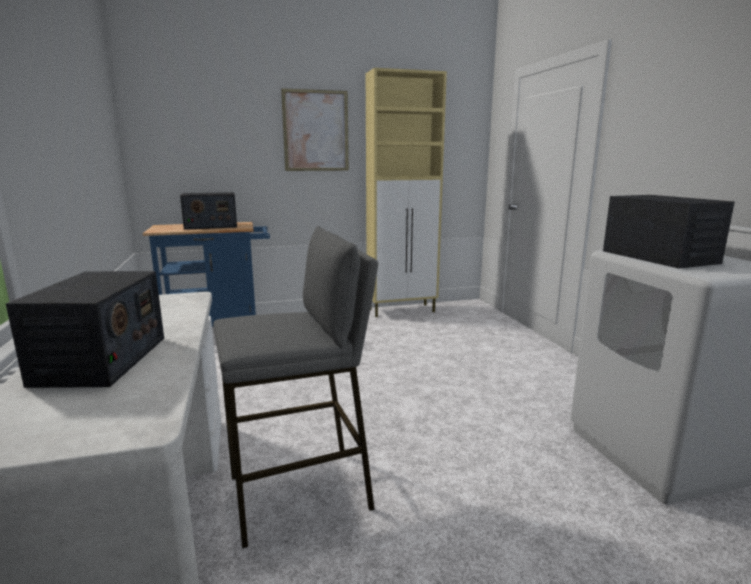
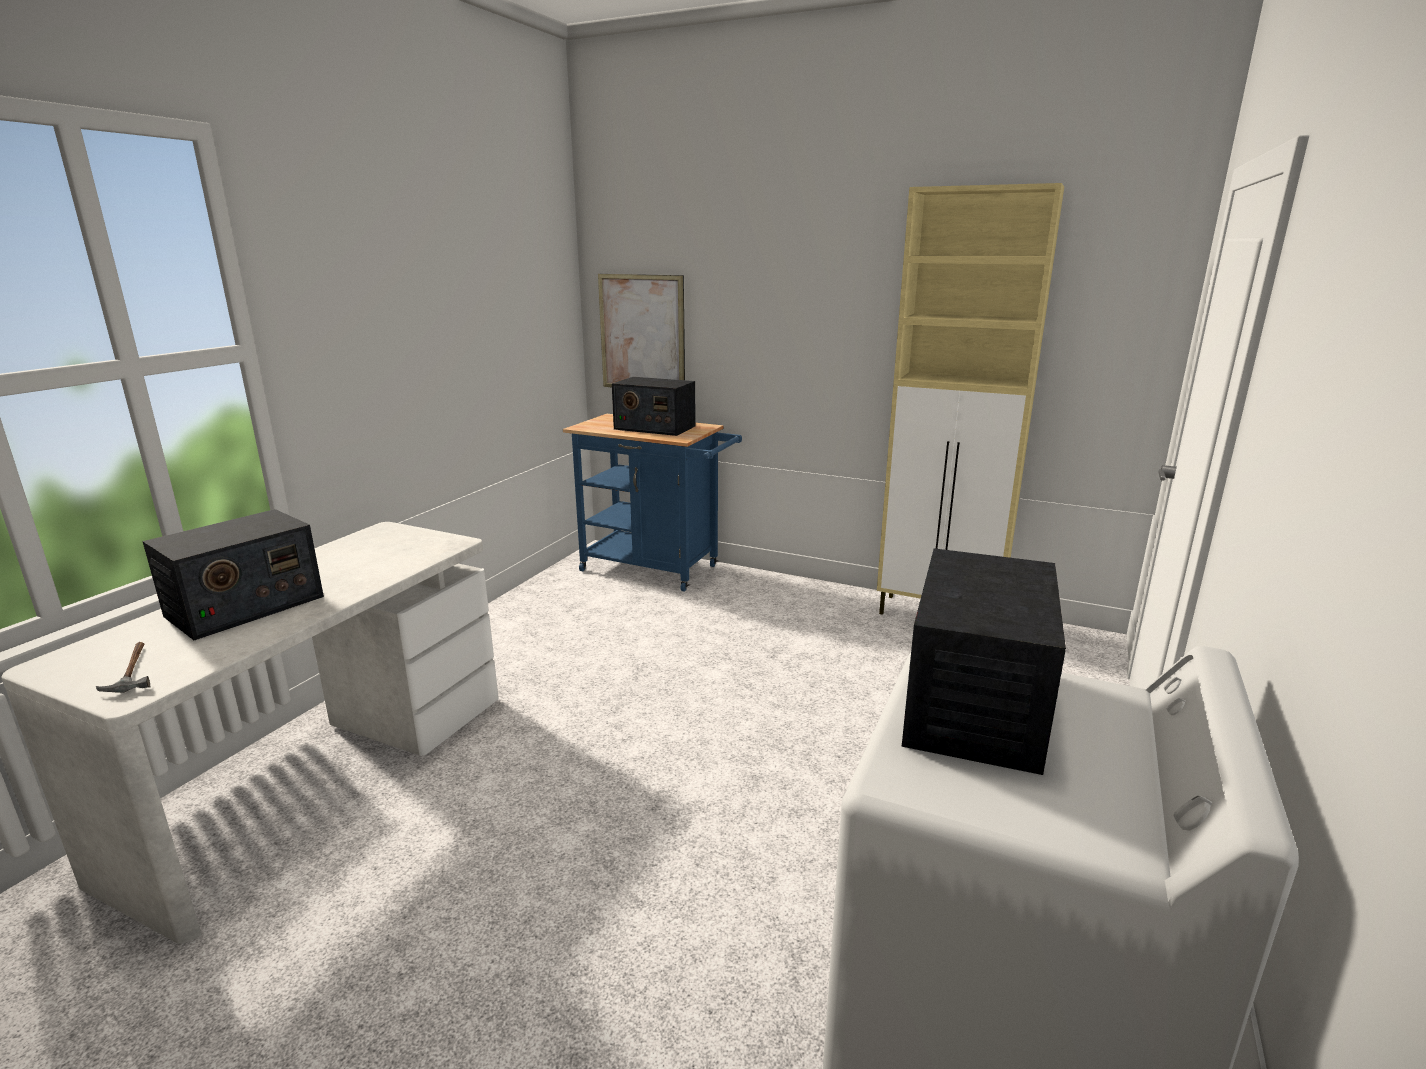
camera: 40 degrees right, 5 degrees up
(96, 417) = (132, 669): none -> hammer
(300, 494) = (451, 826): grey stool -> none
(316, 131) = (830, 291): picture -> picture (642, 333)

